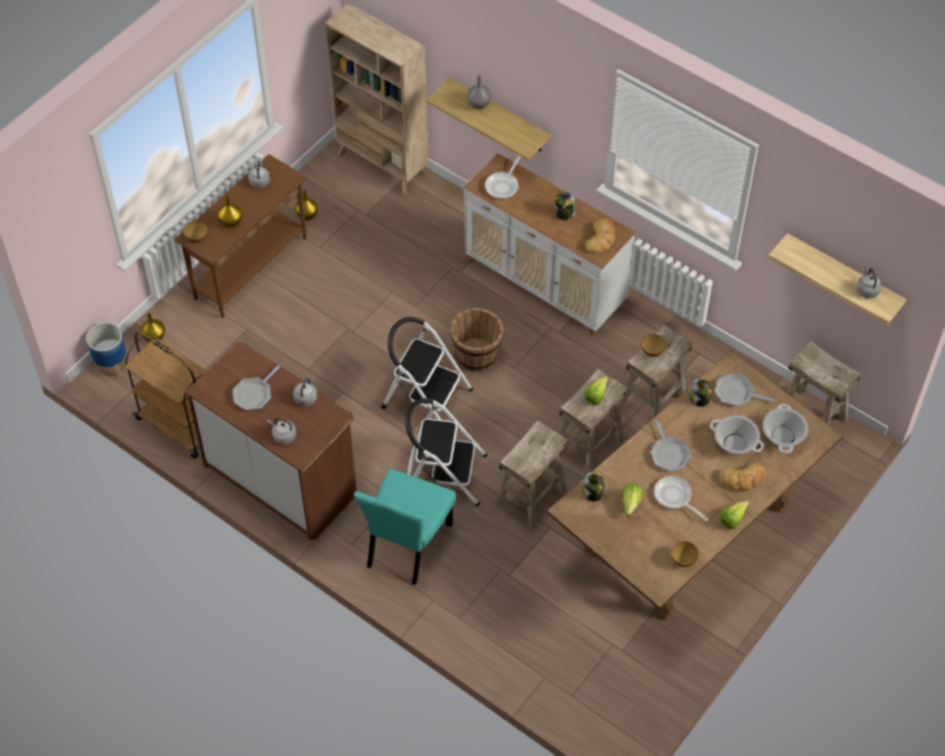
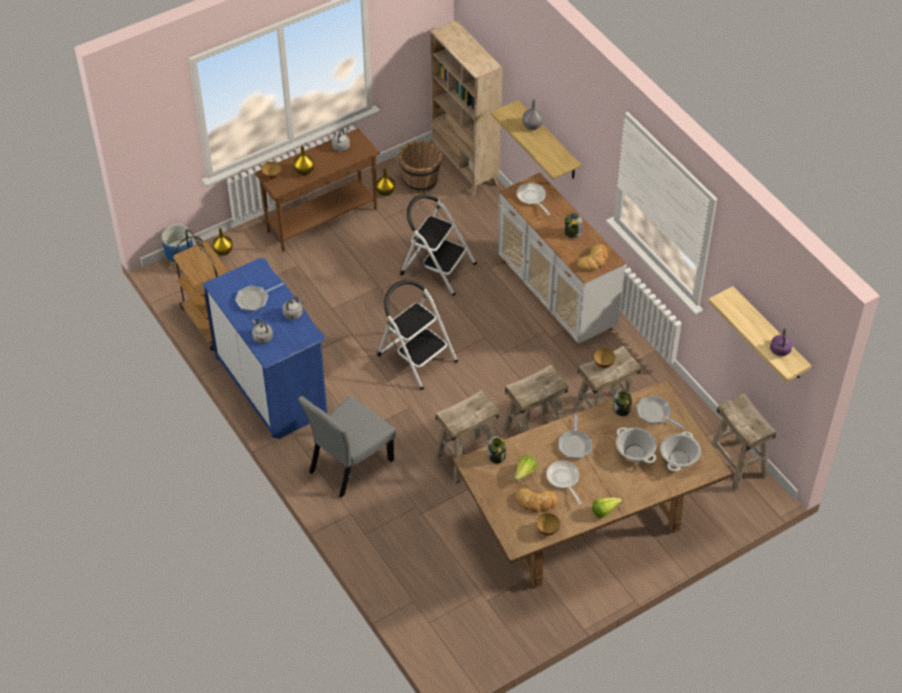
camera: 20 degrees right, 5 degrees down
(282, 480) = (272, 387): brown dresser -> blue dresser
(408, 542) = (350, 463): turquoise chair -> grey chair
(442, 475) = (402, 420): step ladder -> step ladder (436, 268)
(477, 356) = (473, 337): brown bucket -> brown bucket (420, 182)
(503, 185) = (532, 198): frying pan -> frying pan turned 105 degrees clockwise
(598, 394) = (542, 384): lettuce -> none
(743, 479) = (628, 482): bread -> bread (536, 502)
(867, 290) = (780, 349): grey kettle -> purple kettle

